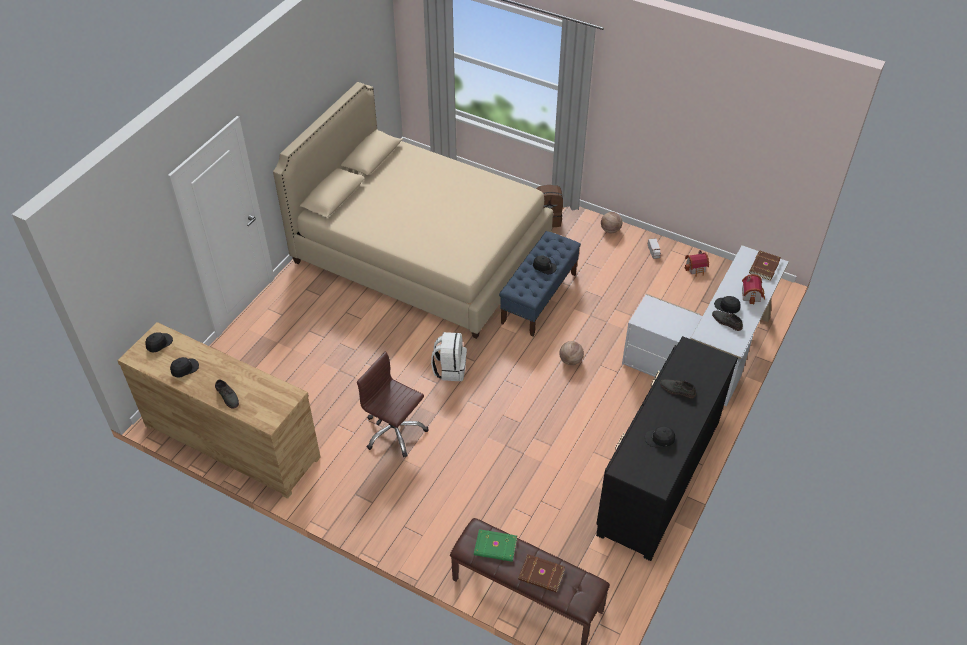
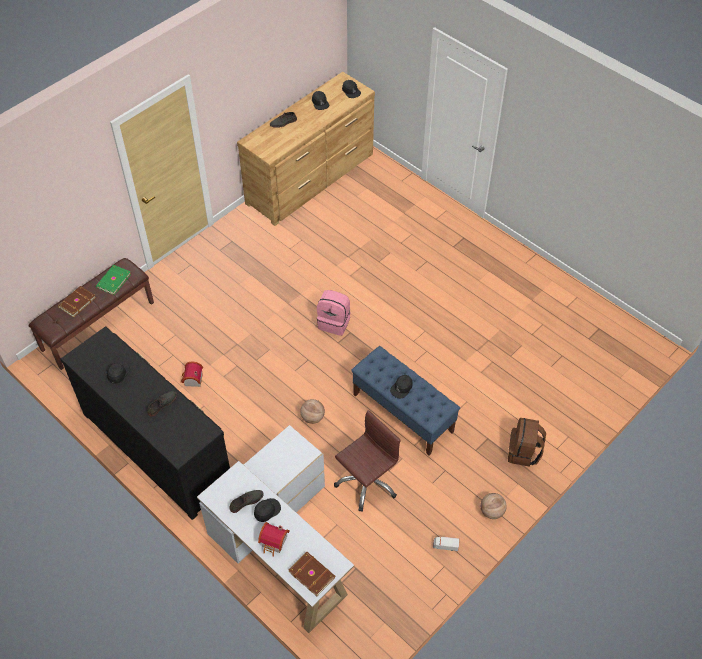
camera: 105 degrees right, 5 degrees up
(394, 432) = (280, 273): brown office chair -> brown office chair (366, 482)
(422, 252) = (493, 330): beige bed -> none
(450, 369) = (334, 322): white backpack -> pink backpack
(696, 269) = (407, 582): toy house -> toy house (192, 380)

